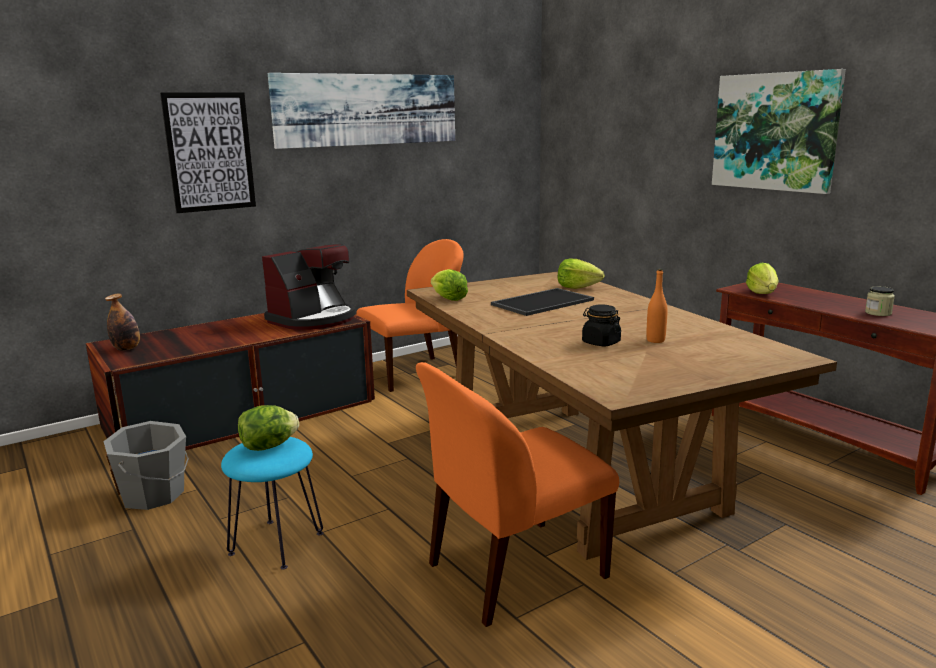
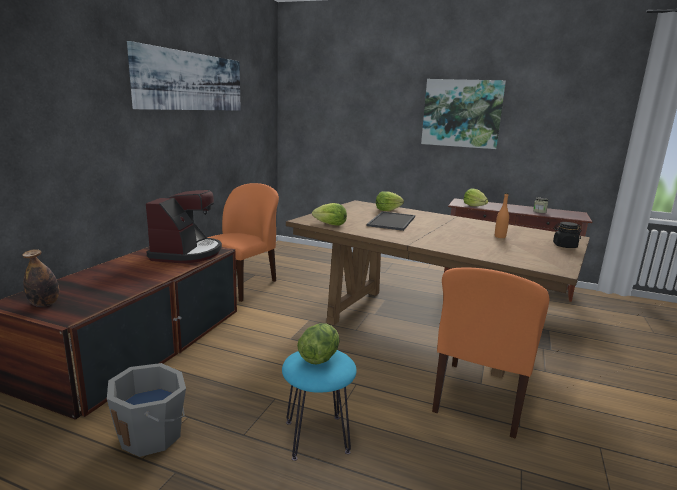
camera: 35 degrees left, 0 degrees up
(209, 152) = (84, 109): picture -> none
(600, 343) = (479, 241): black jar -> black jar (564, 246)

